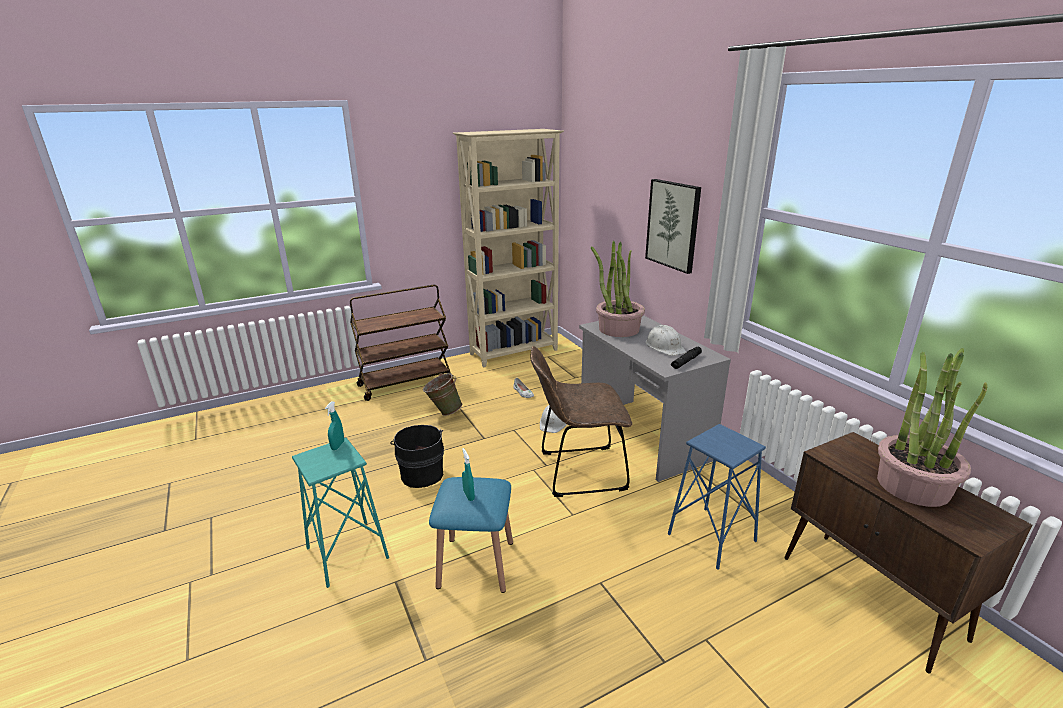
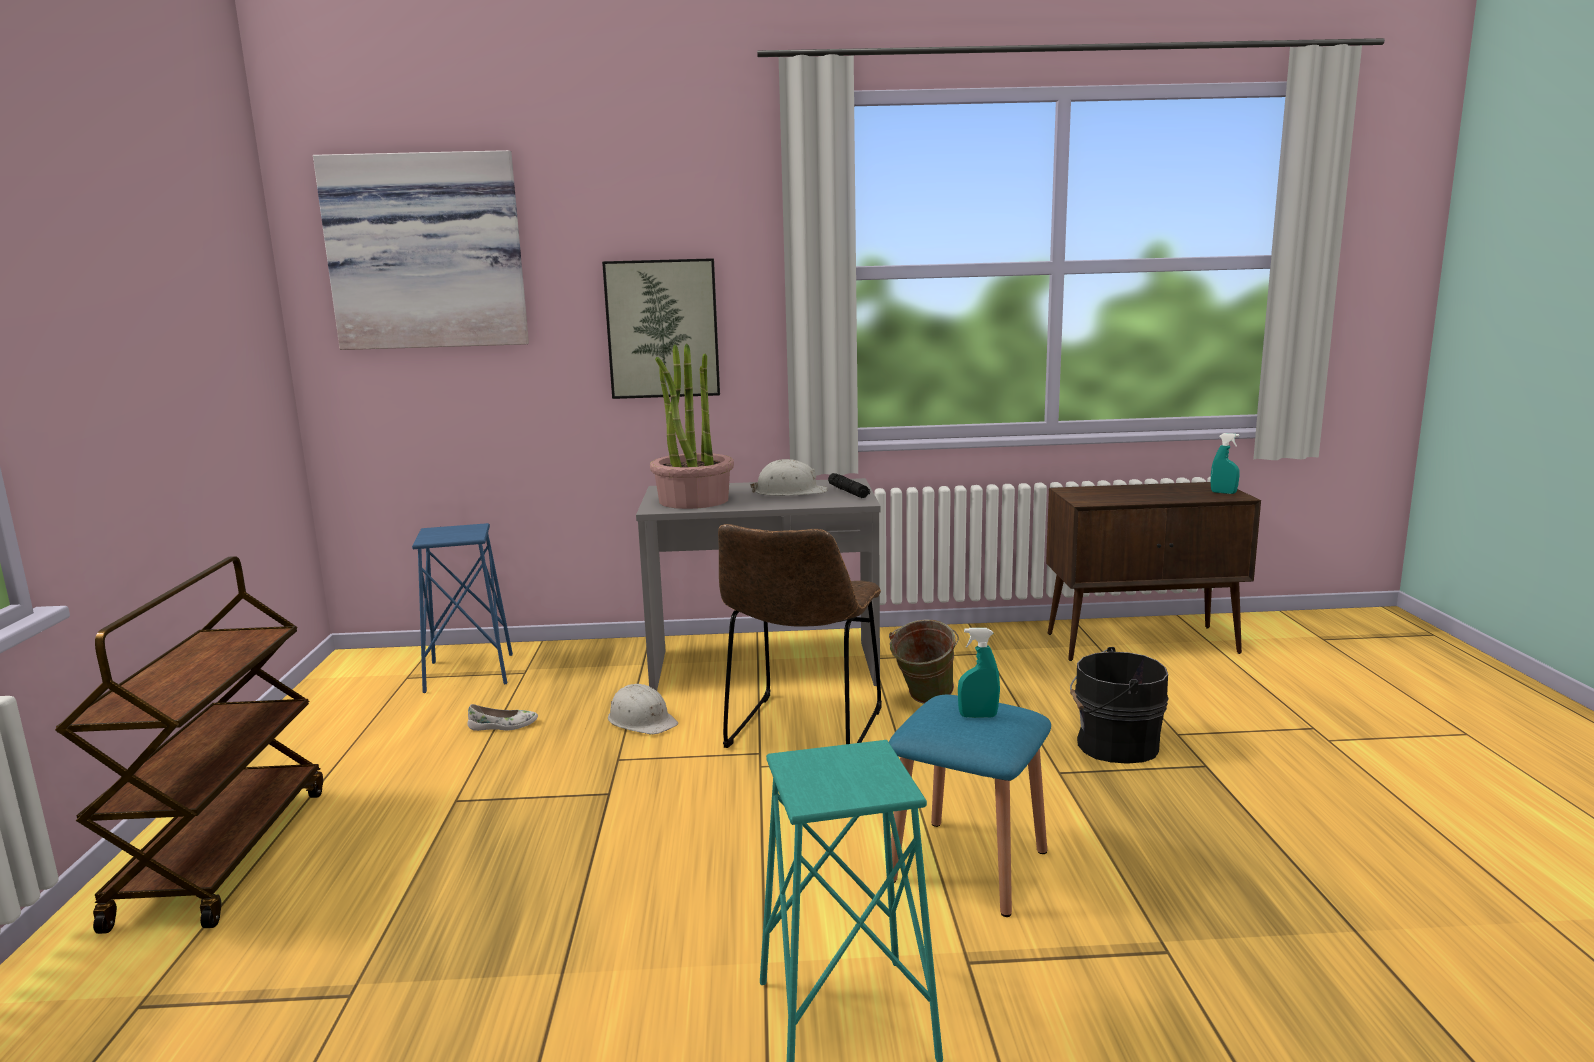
camera: 65 degrees left, 10 degrees down
(338, 446) = (799, 762): turquoise spray bottle -> turquoise spray bottle (1223, 493)
(421, 473) = (651, 884): black bucket -> black bucket (1113, 745)
(443, 412) = (445, 822): green bucket -> green bucket (923, 702)
(515, 352) = (331, 702): beige bookcase -> none
(598, 161) = (427, 252): none -> picture
(711, 537) = (1013, 685): blue stool -> blue stool (469, 673)
(913, 485) = (1153, 492): potted plant -> none

